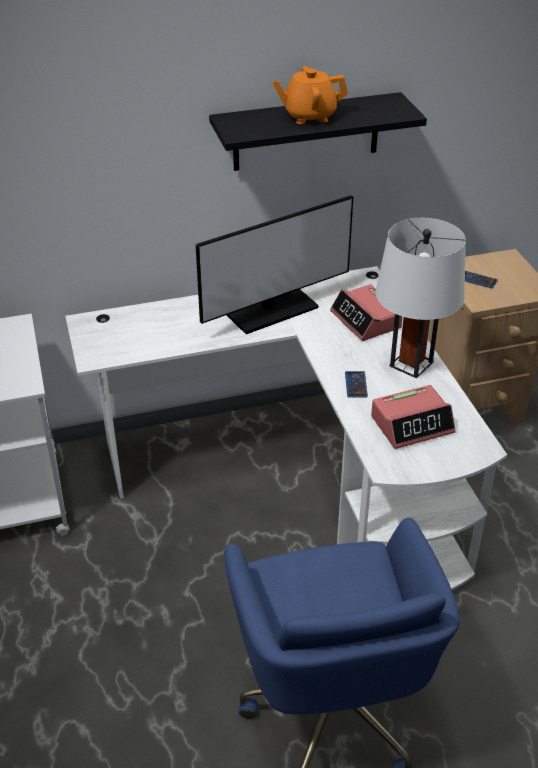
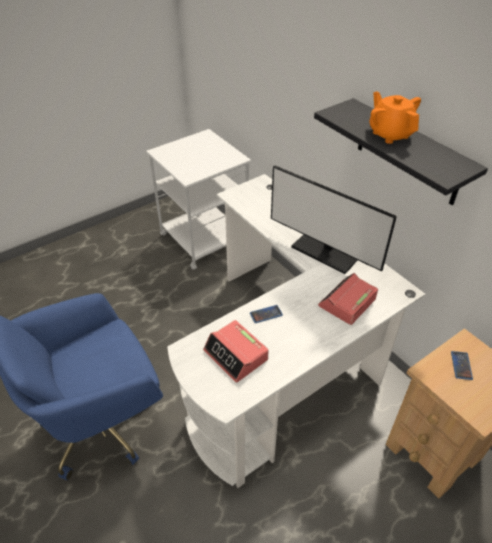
camera: 70 degrees right, 5 degrees up
(411, 364) = (308, 340): white table lamp -> none

